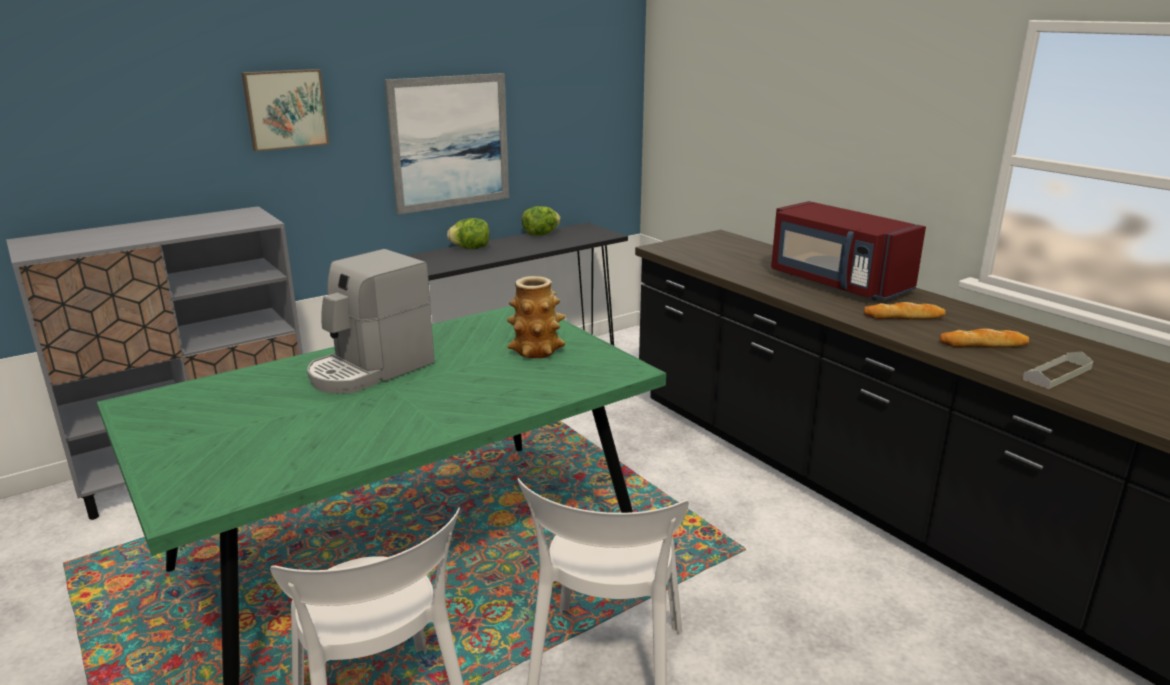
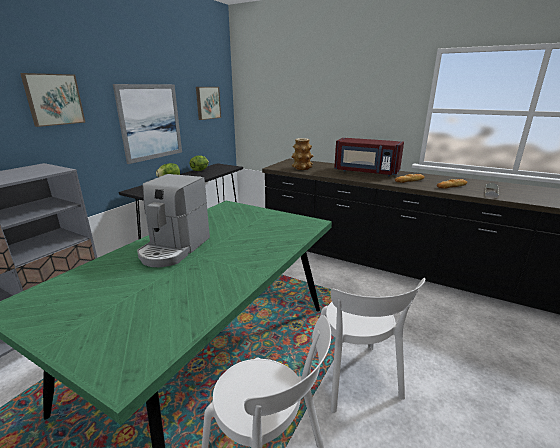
camera: 25 degrees left, 0 degrees up
(536, 350) = (258, 222): vase -> vase (302, 168)
(578, 104) = (207, 102): none -> picture

